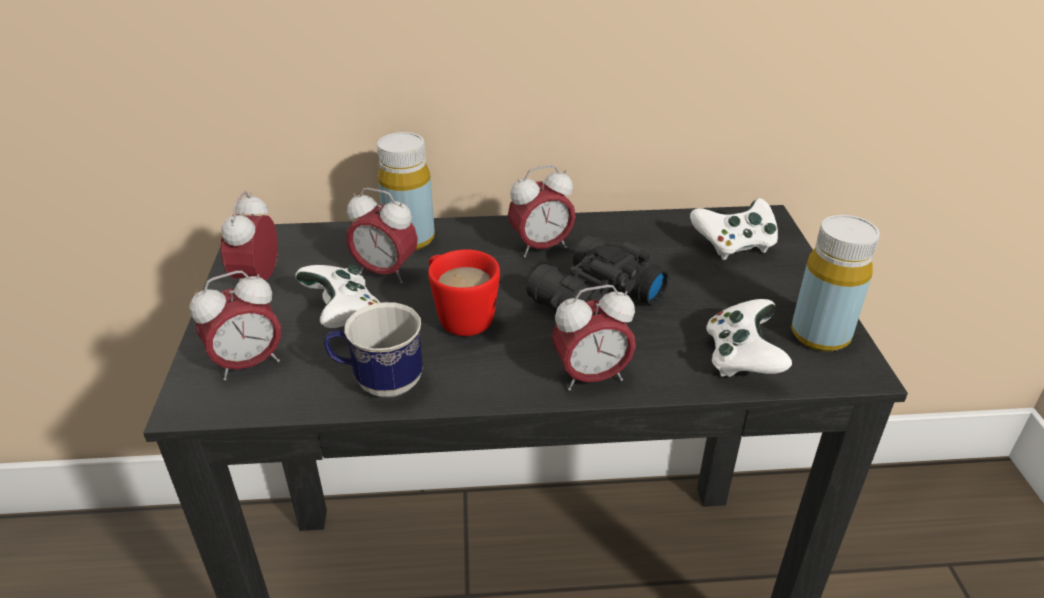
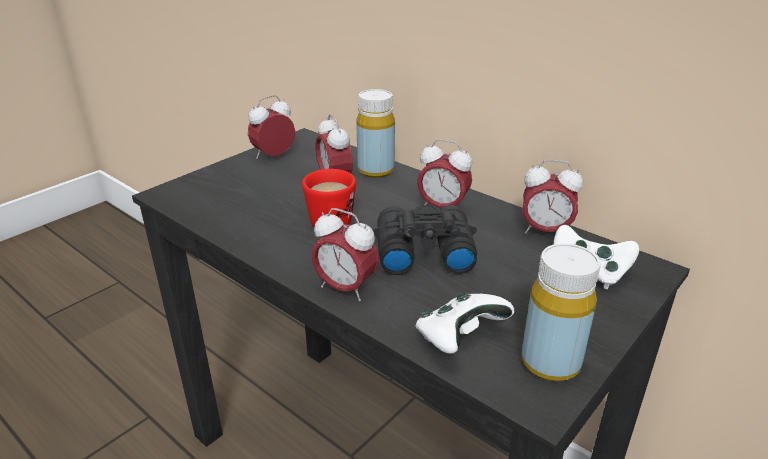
camera: 45 degrees right, 5 degrees down
(248, 364) = (209, 190): alarm clock -> alarm clock (545, 231)
(343, 315) = (281, 190): white game controller -> none
(379, 383) = (242, 228): mug -> none

